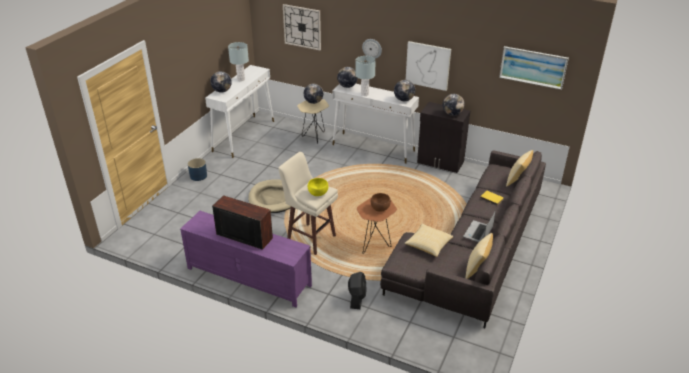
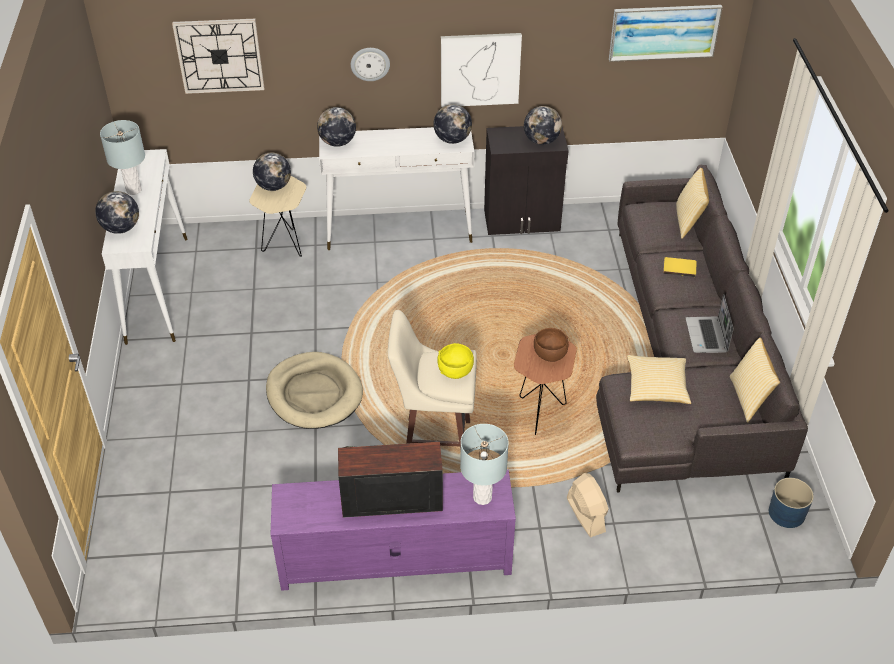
camera: 30 degrees left, 10 degrees up
(198, 176) = (143, 403): blue planter -> blue planter (786, 513)
(357, 298) = (586, 515): black fan -> beige fan
(364, 94) = (380, 149): grey table lamp -> grey table lamp (482, 497)

